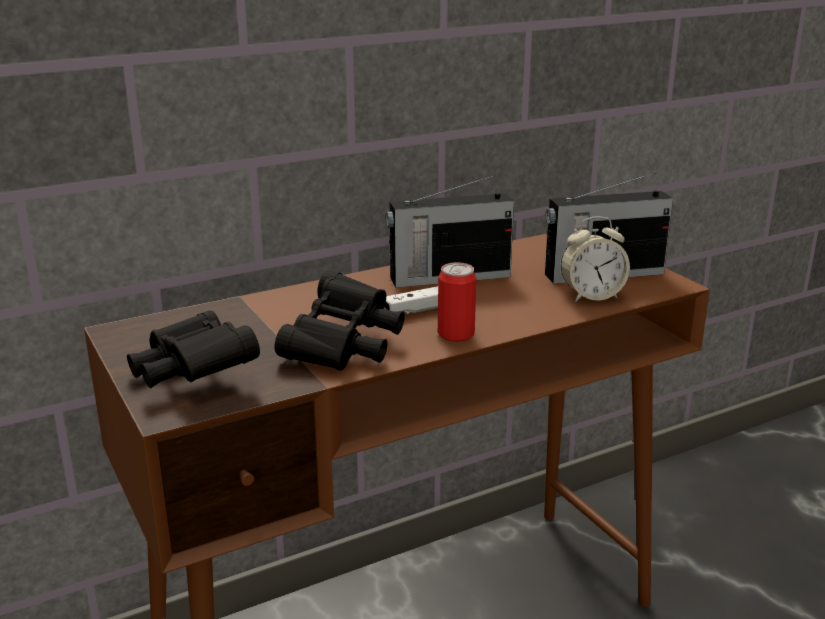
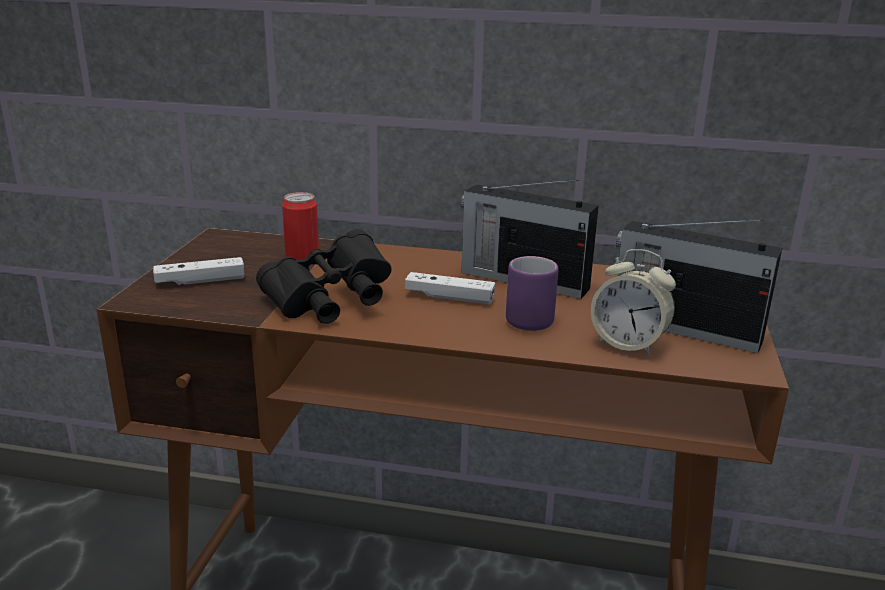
camera: 40 degrees right, 0 degrees up
(192, 374) = (200, 281): black binoculars -> white game controller
(456, 334) = (433, 327): can -> can (302, 257)
(503, 303) = (527, 318): none -> purple mug

